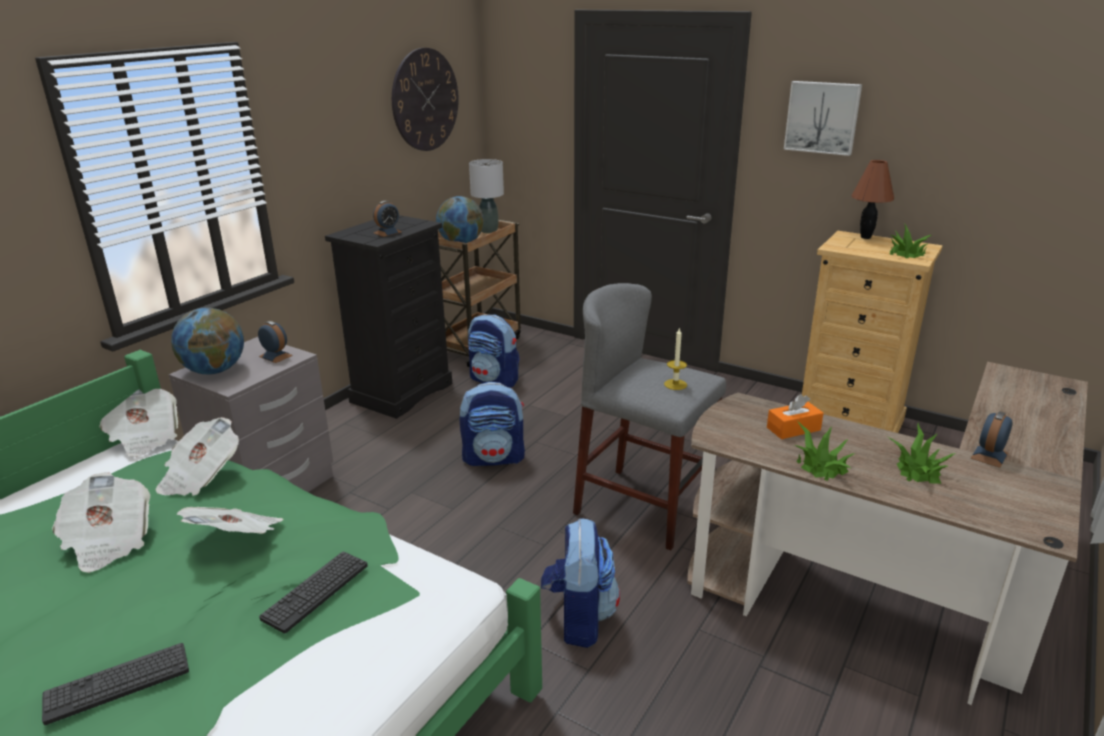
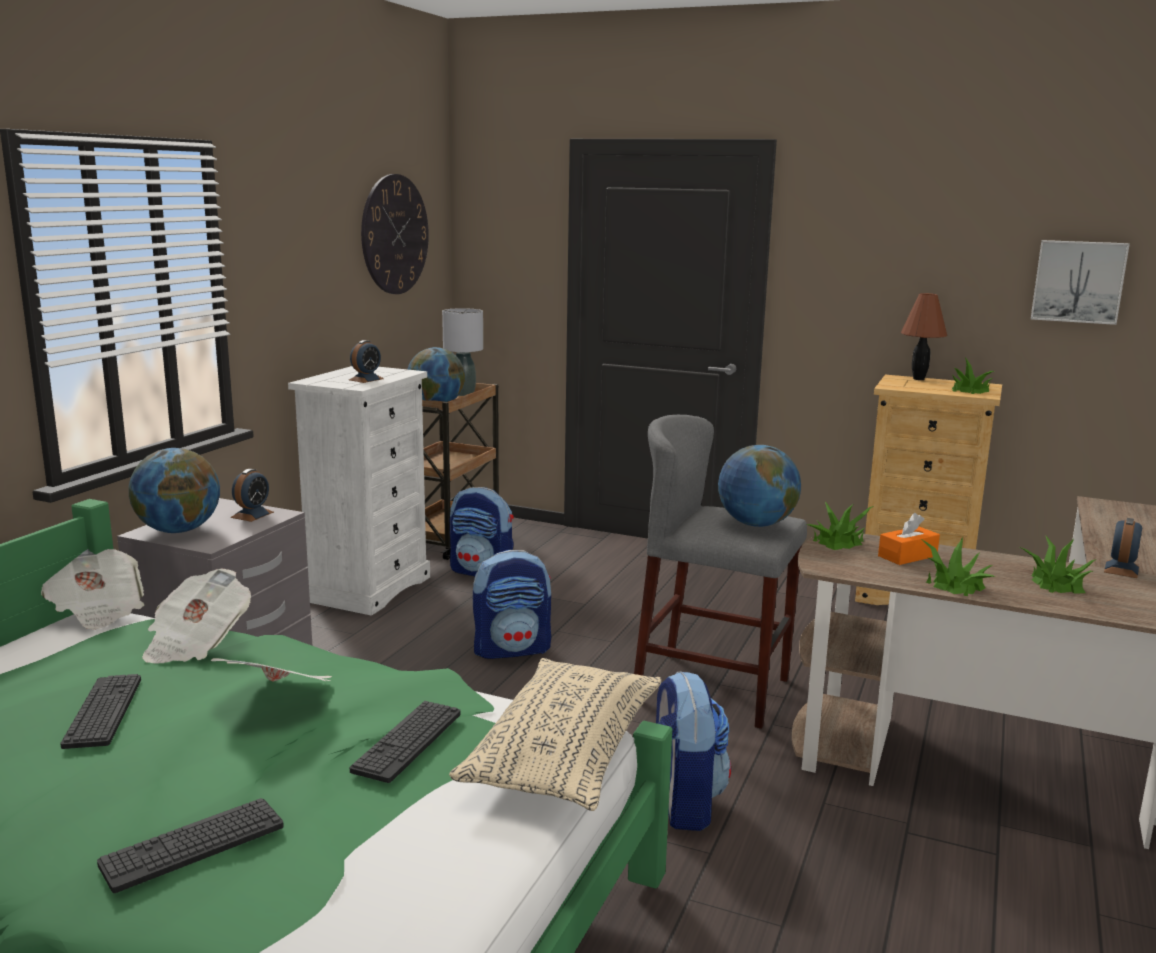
camera: 10 degrees left, 10 degrees down
(108, 541) = (103, 711): newspaper -> keyboard
(276, 356) = (252, 515): alarm clock -> alarm clock turned 90 degrees clockwise
(402, 392) = (368, 588): black dresser -> white dresser
(436, 612) = (564, 754): none -> beige pillow
(675, 384) = (756, 524): candle -> globe
(739, 408) = (839, 541): none -> potted plant
(822, 117) = (861, 250): picture -> picture (1078, 281)

